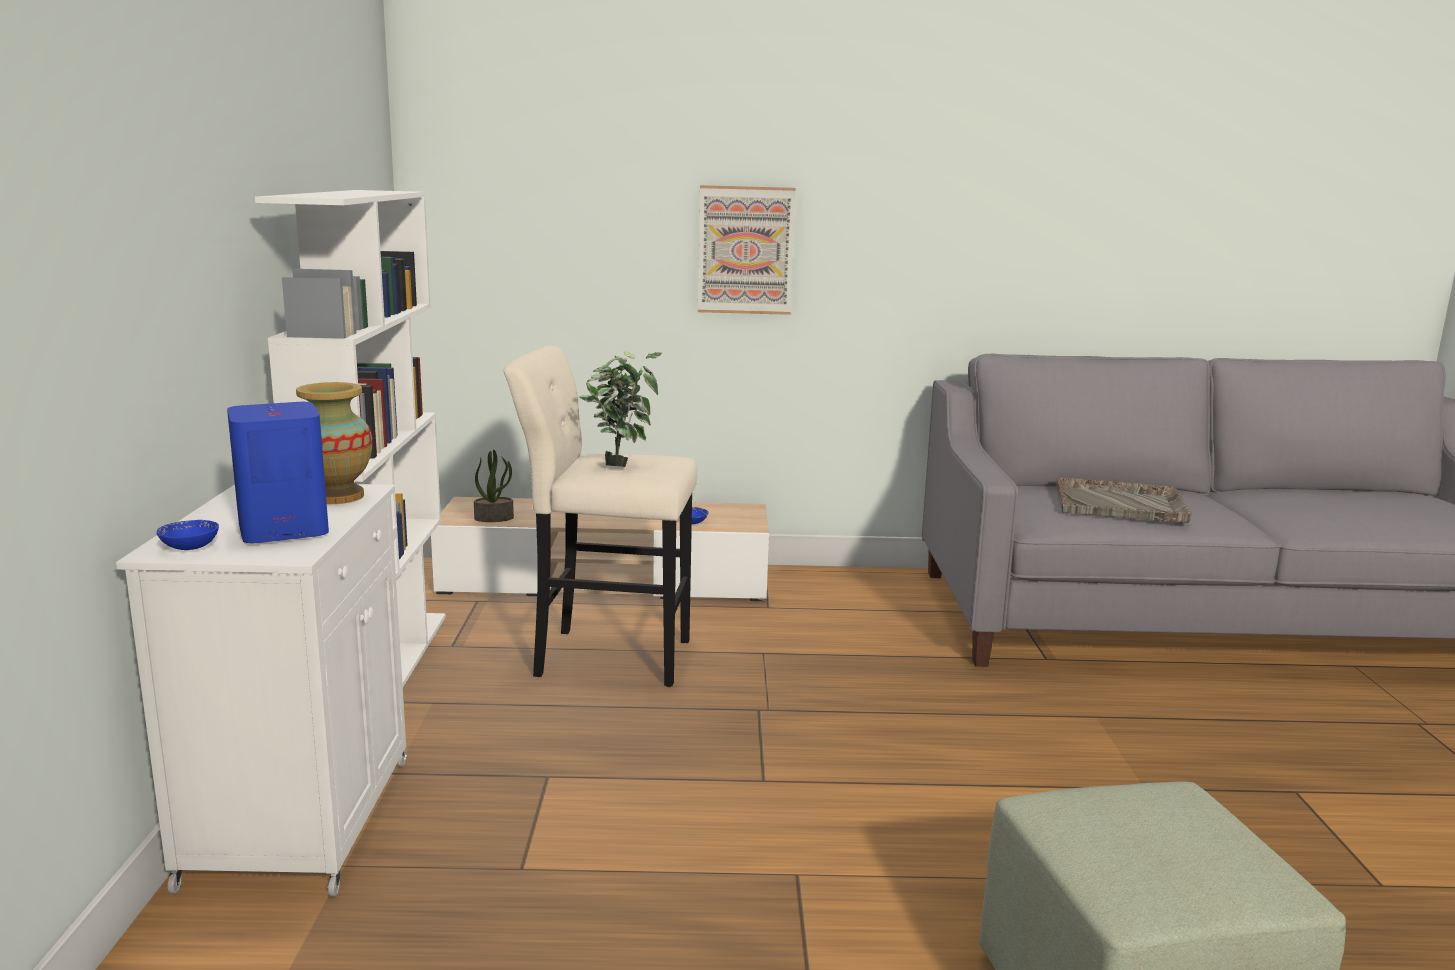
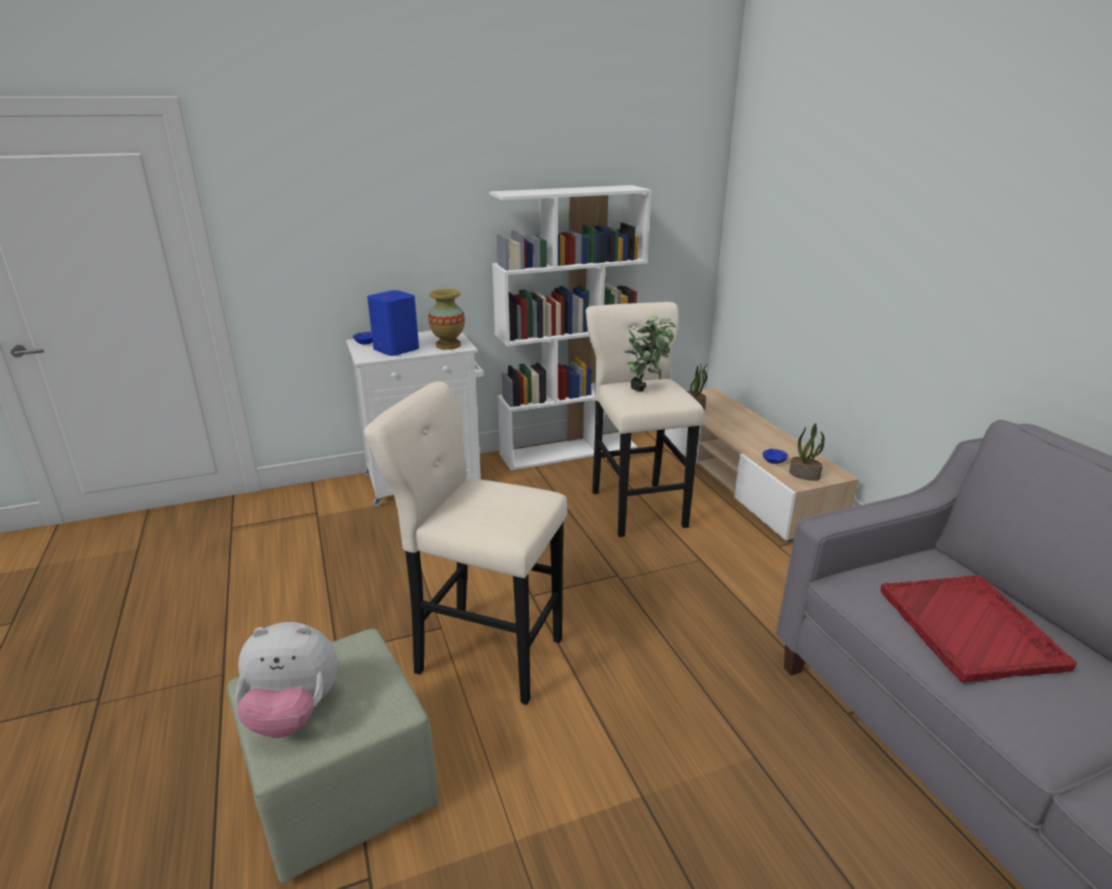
camera: 70 degrees right, 10 degrees up
(736, 519) = (805, 475): none -> potted plant
(745, 250) = (892, 261): picture -> none
(875, 845) = (483, 653): none -> beige stool
(1121, 504) = (970, 629): grey tray -> red tray
(1208, 868) = (293, 714): none -> plush toy

